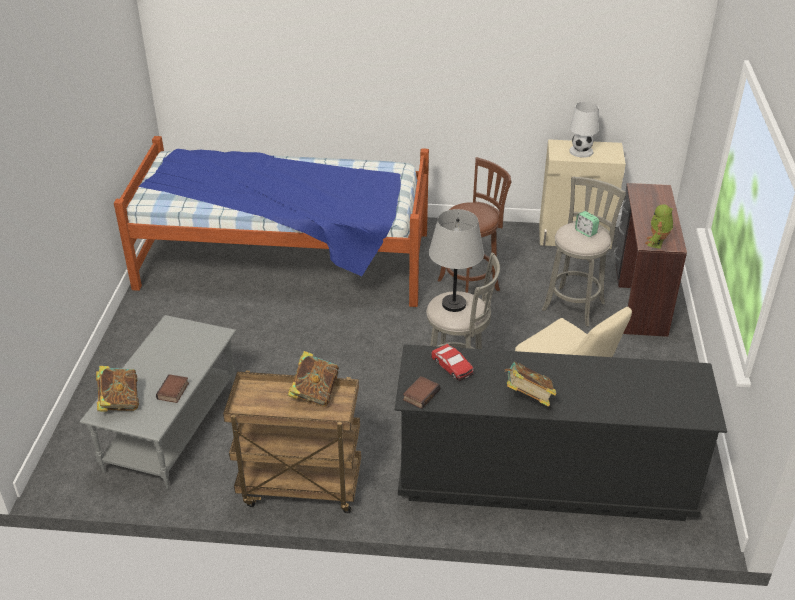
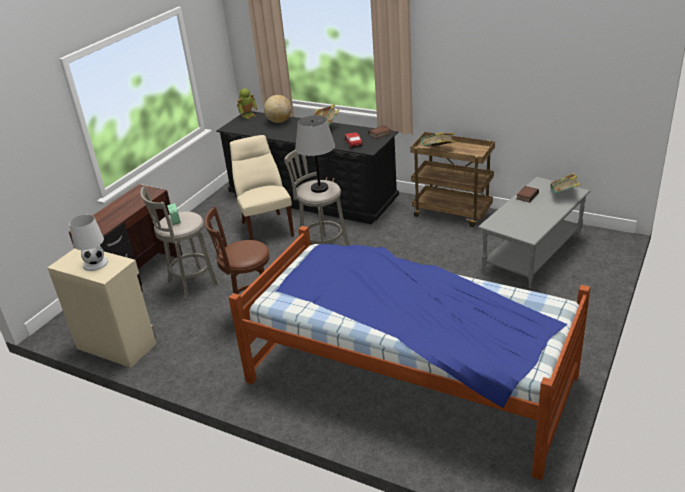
camera: 155 degrees left, 5 degrees down
(625, 403) = (279, 121): none -> globe
(657, 243) = (148, 191): toy robot -> toy robot (248, 115)

